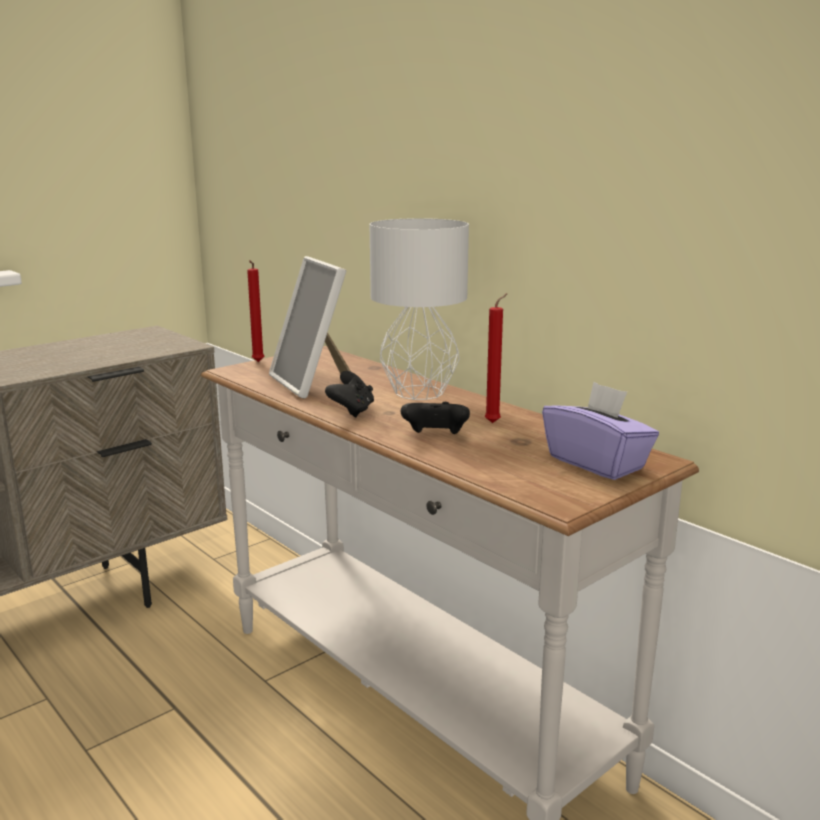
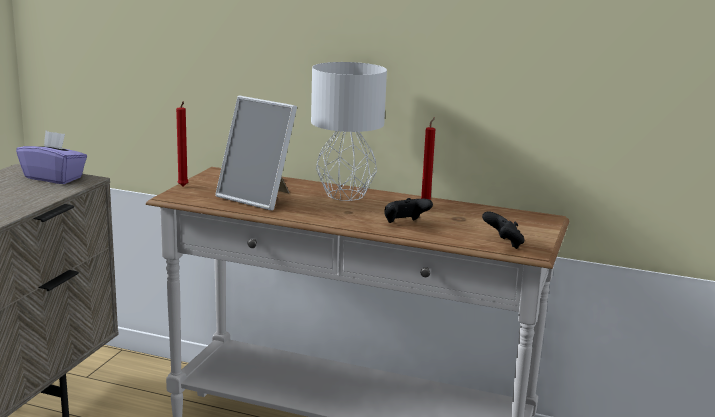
camera: 30 degrees left, 0 degrees up
(352, 411) = (322, 215): black game controller -> black game controller (503, 244)
(597, 463) = (519, 225): purple tissue box -> purple tissue box (54, 178)

